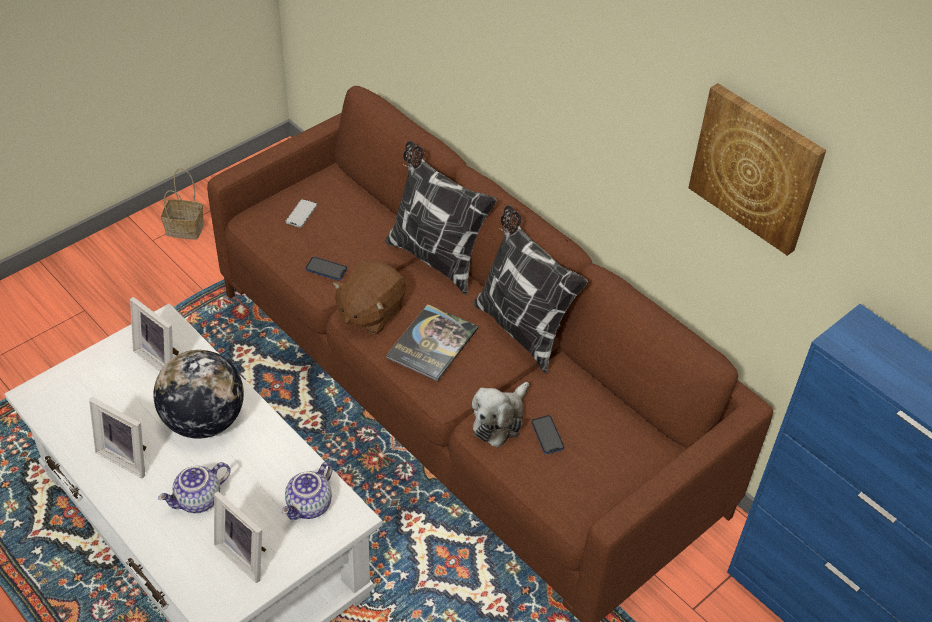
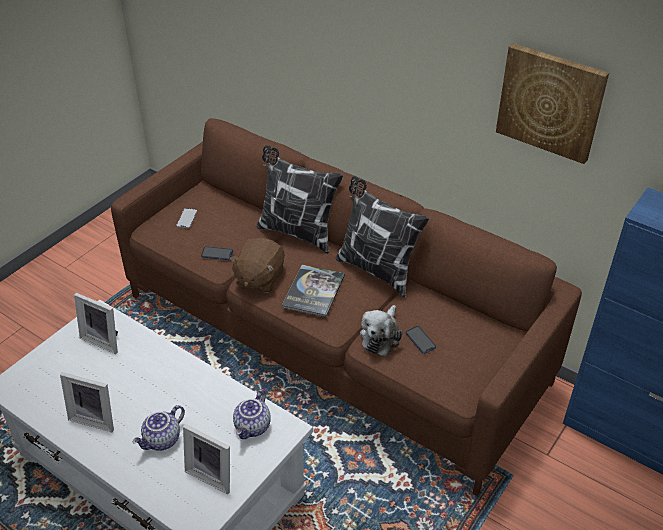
camera: 10 degrees left, 5 degrees down
(186, 228) = (89, 255): basket -> none
(204, 421) = (151, 380): globe -> none

